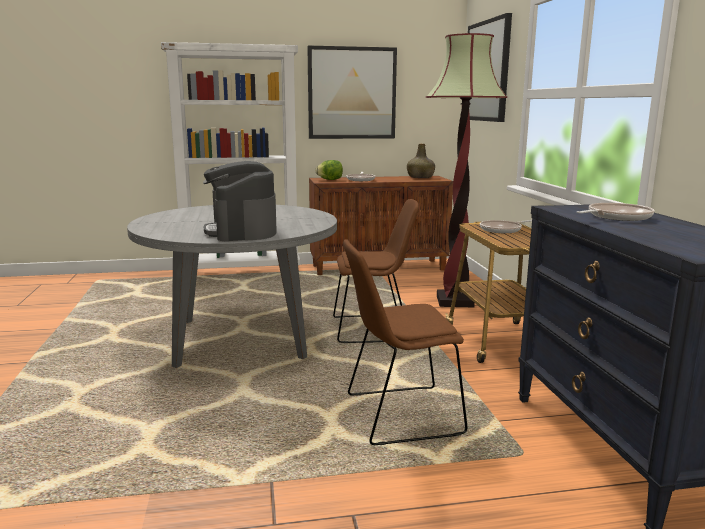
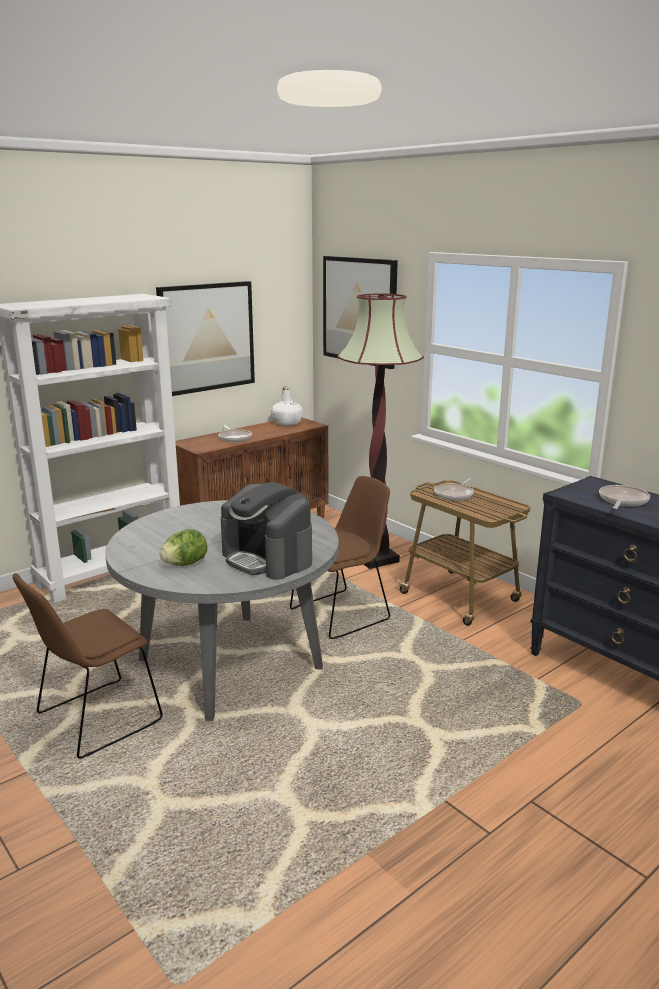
camera: 30 degrees left, 5 degrees up
(330, 180) = (202, 443): lettuce -> lettuce (185, 564)
(398, 415) = (465, 701): brown chair -> brown chair (95, 720)
(420, 177) = (287, 423): green bottle -> white bottle

